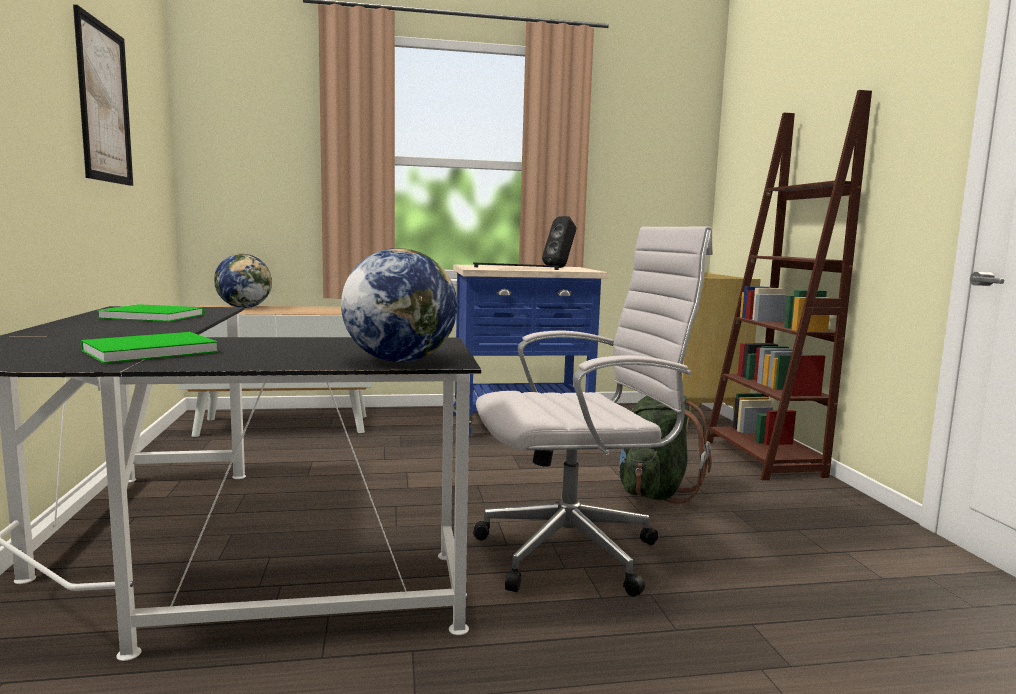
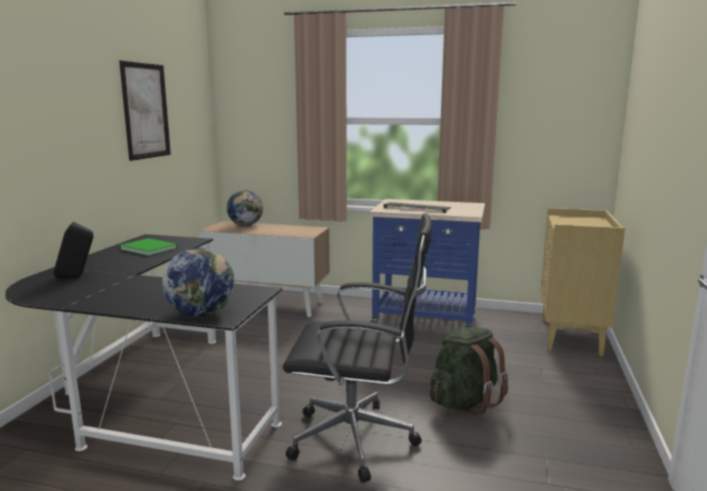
camera: 25 degrees right, 5 degrees up
(146, 351) = (95, 289): green book -> none
(560, 267) = (461, 206): black speaker -> black speaker (76, 277)
(577, 552) = (359, 440): white office chair -> black office chair
(763, 458) = (594, 386): brown bookcase -> none

